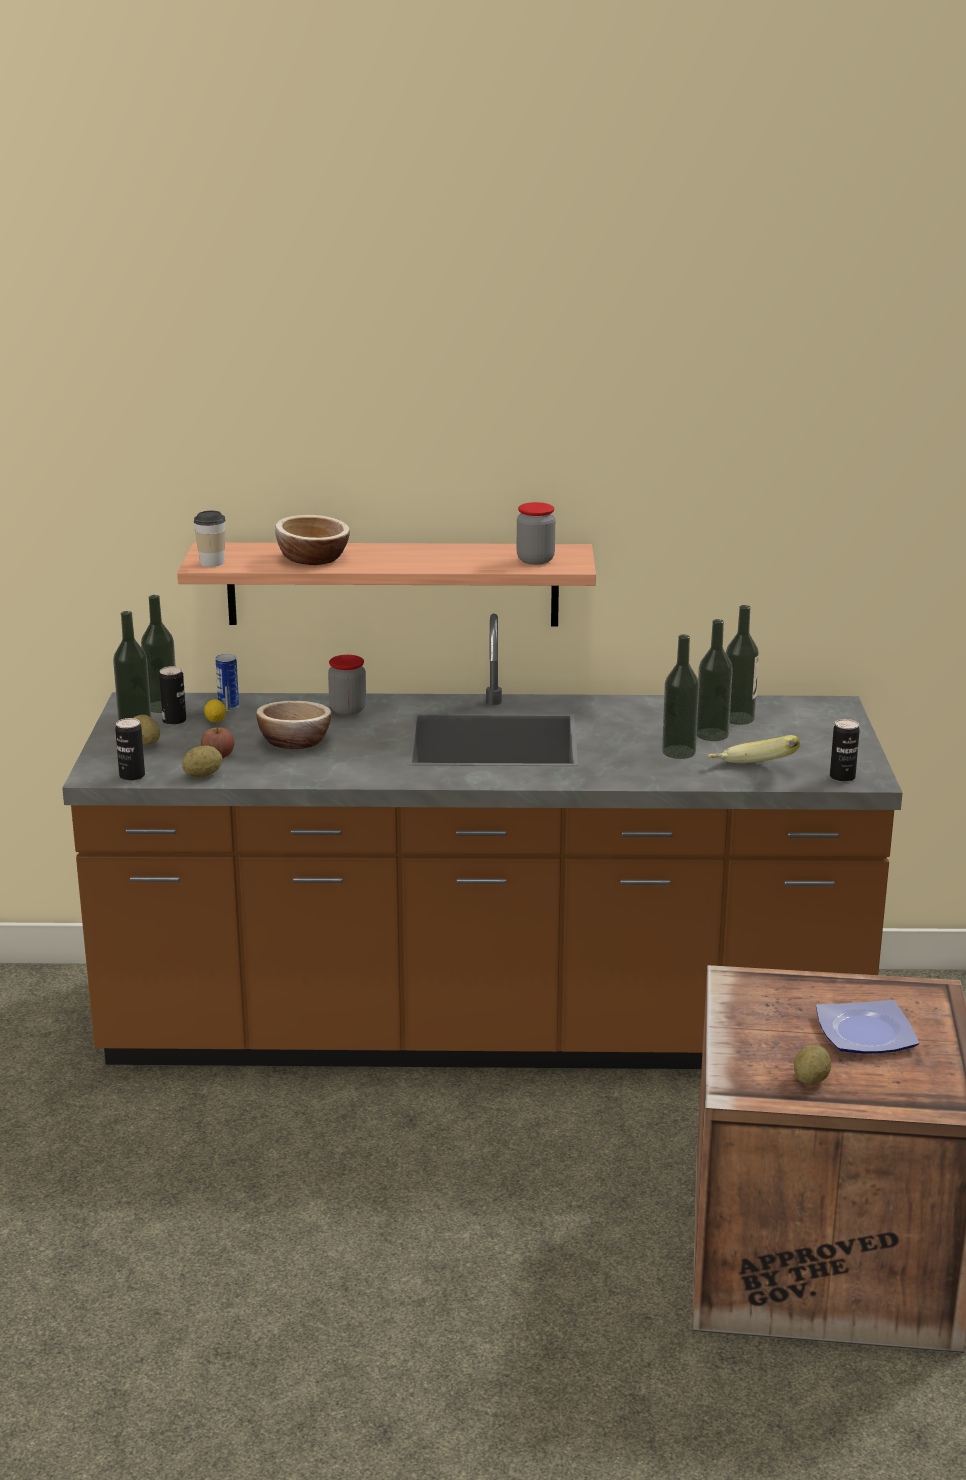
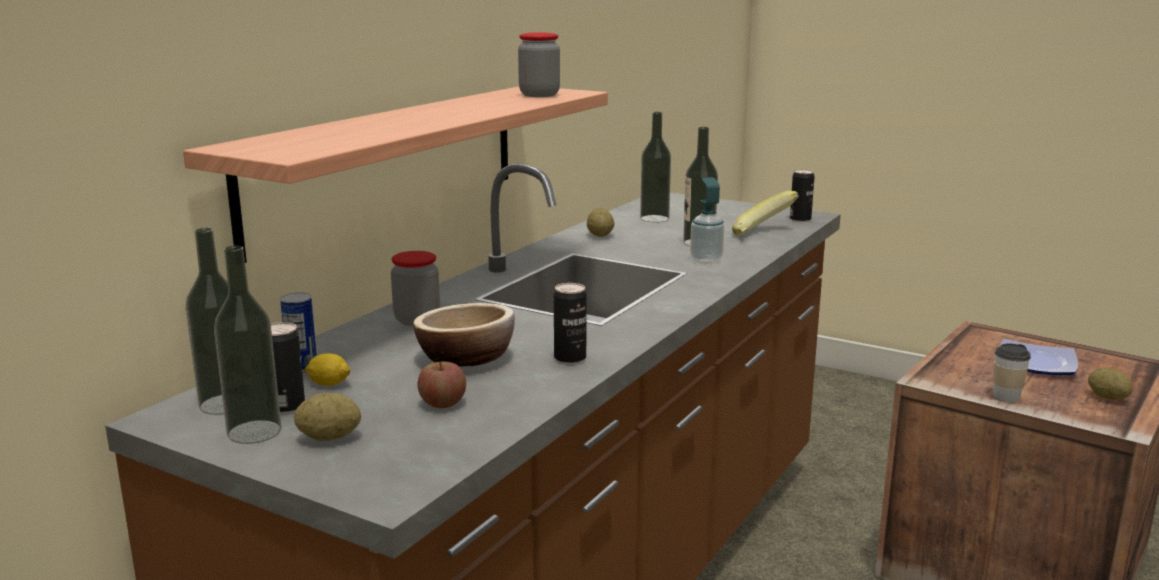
camera: 60 degrees left, 5 degrees down
(132, 776) = (429, 467): can -> can (570, 358)
(203, 775) = (491, 423): potato -> potato (600, 235)
(212, 563) = (292, 151): cup -> cup (1006, 397)
(313, 559) = (376, 128): bowl -> none
(627, 765) = (706, 260): none -> soap dispenser
(712, 734) = (676, 229): bottle -> none

